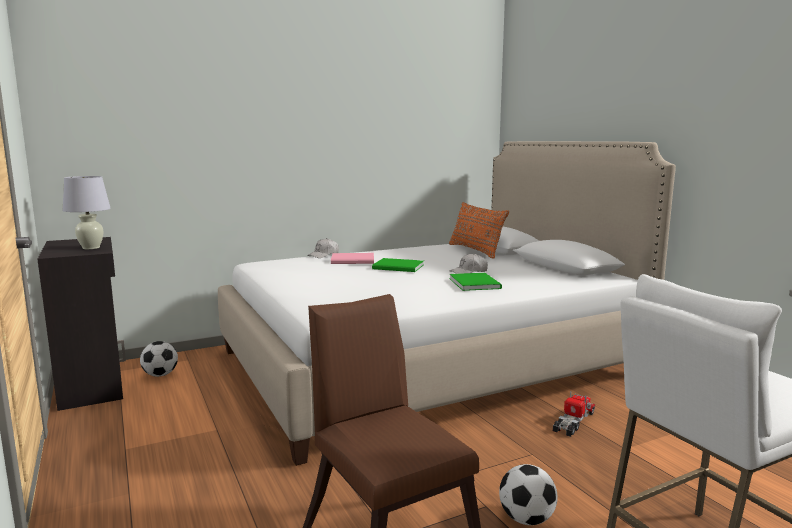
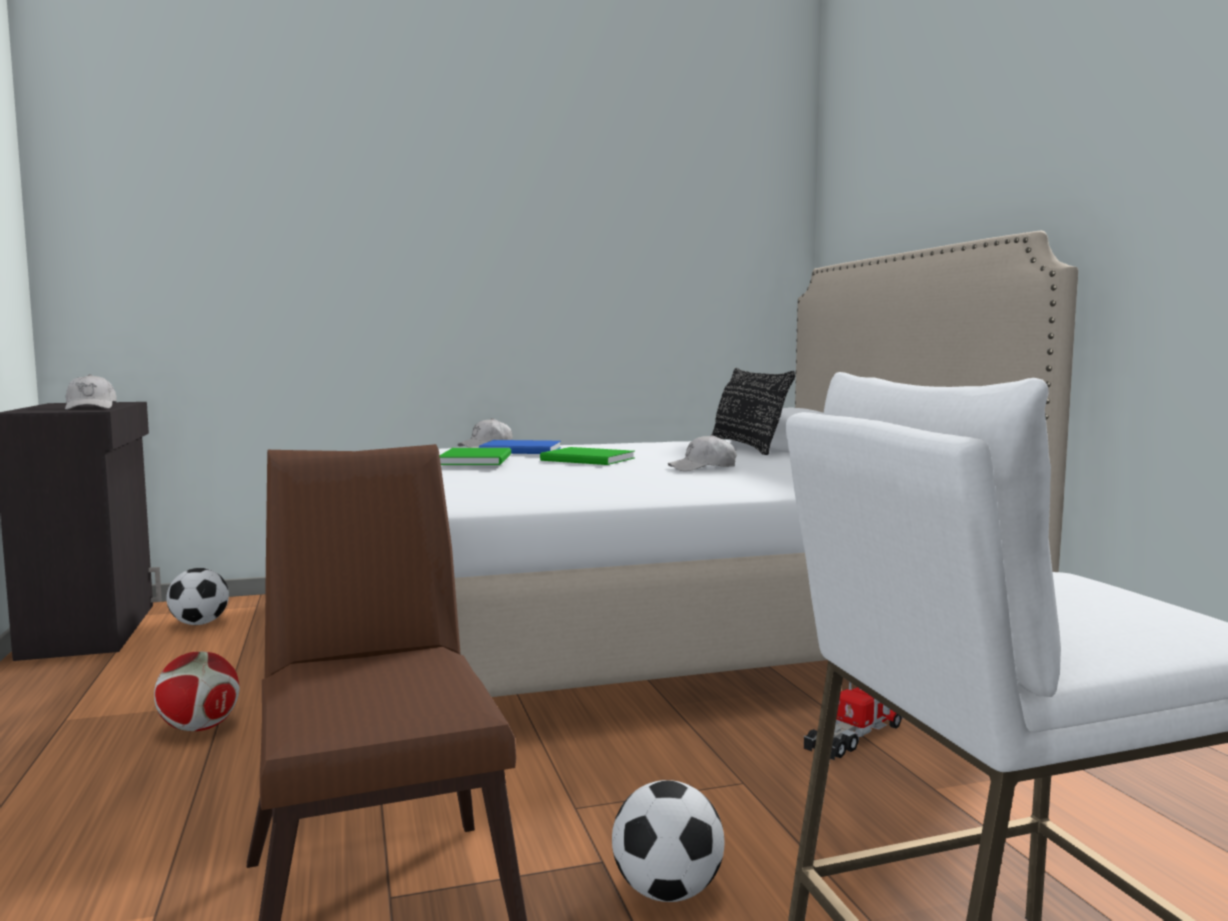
camera: 10 degrees right, 5 degrees down
(91, 248) = (91, 407): white table lamp -> white cap
(213, 447) = (199, 728): none -> football
(354, 260) = (522, 450): pink book -> blue book
(475, 251) = (747, 447): orange pillow -> black pillow
(475, 283) = (696, 479): green book -> green book (478, 459)

